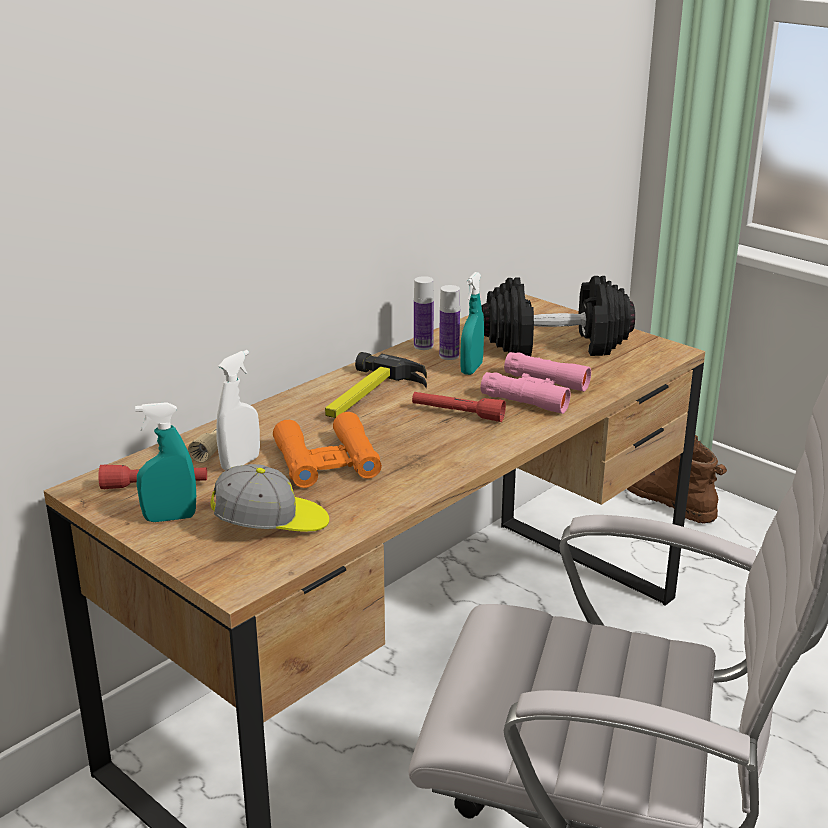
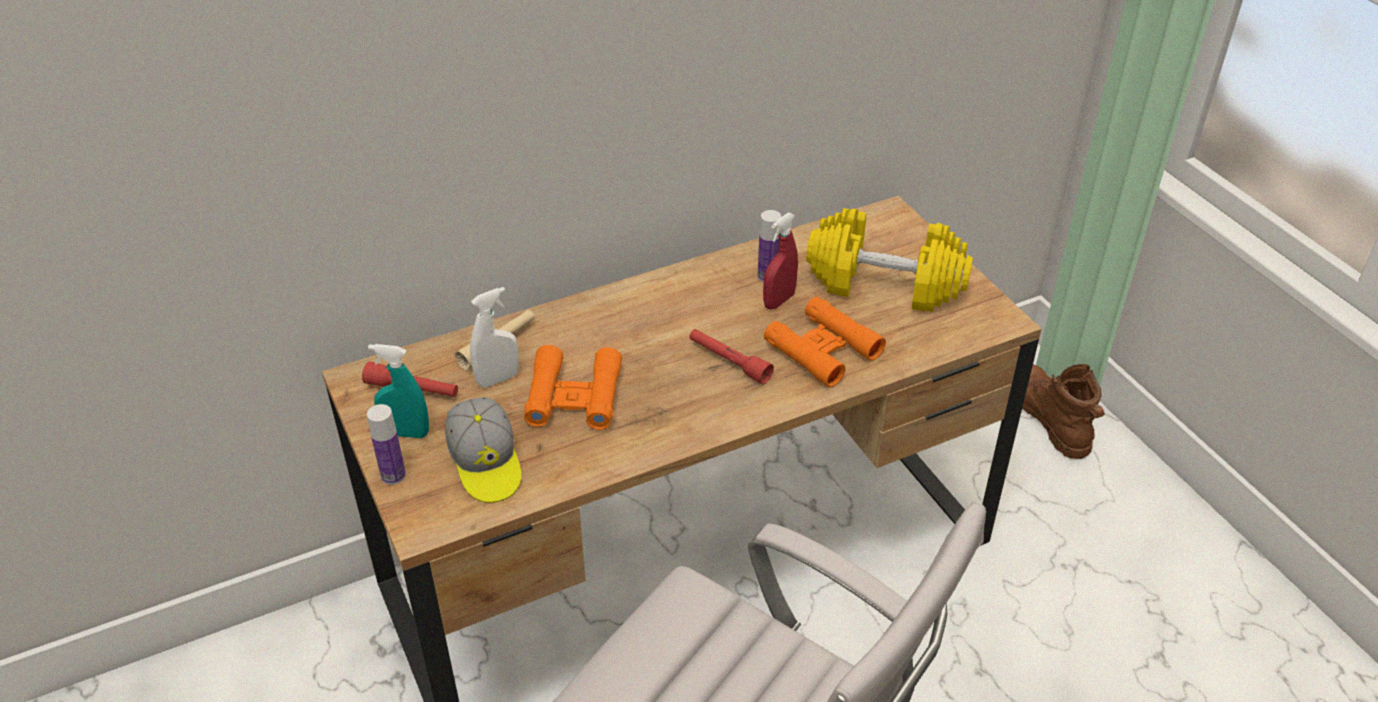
camera: 20 degrees right, 15 degrees up
(271, 524) = (486, 463): cap -> cap turned 60 degrees clockwise
(369, 397) = (658, 319): hammer -> none
(423, 346) = (750, 256): bottle -> bottle (393, 475)
(471, 369) = (779, 301): turquoise spray bottle -> red spray bottle
(535, 392) = (823, 349): pink binoculars -> orange binoculars
(555, 344) = (886, 283): black dumbbell -> yellow dumbbell

